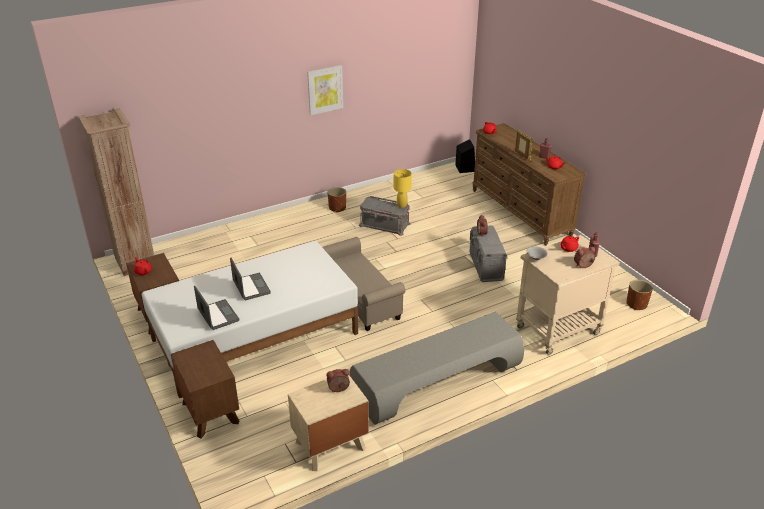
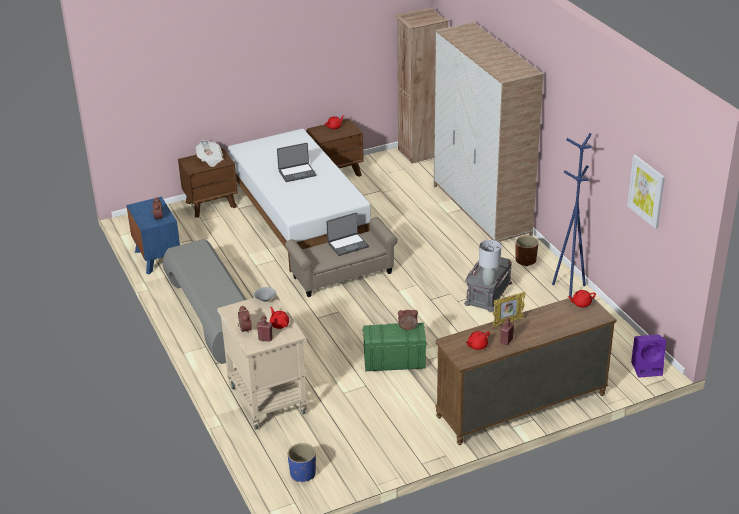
camera: 95 degrees right, 0 degrees up
(200, 361) = (210, 160): none -> newspaper
(217, 315) = (261, 161): laptop -> laptop (347, 245)
(257, 227) = (482, 211): none -> white wardrobe
(325, 89) = (565, 134): picture -> picture (646, 191)
(330, 446) = (157, 258): beige nightstand -> blue nightstand
(378, 191) = (569, 290): none -> blue clothes rack
(402, 205) = (488, 282): yellow table lamp -> grey table lamp
(465, 168) = (647, 368): black speaker -> purple speaker
(486, 267) = (394, 362): grey storage box -> green storage box
(636, 304) = (302, 474): brown planter -> blue planter

